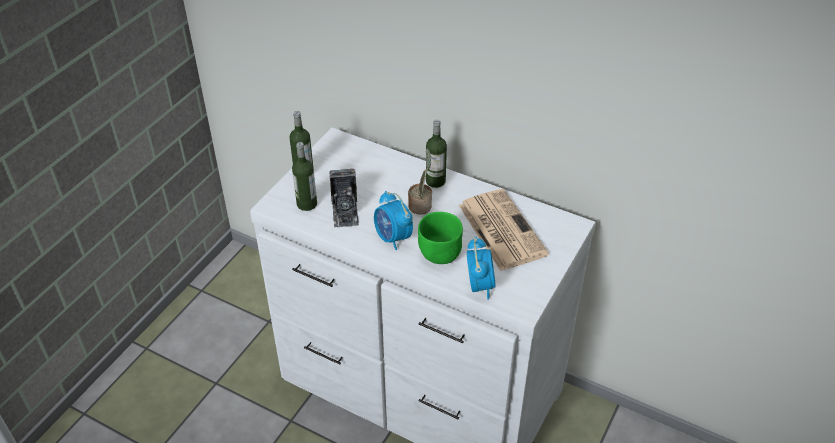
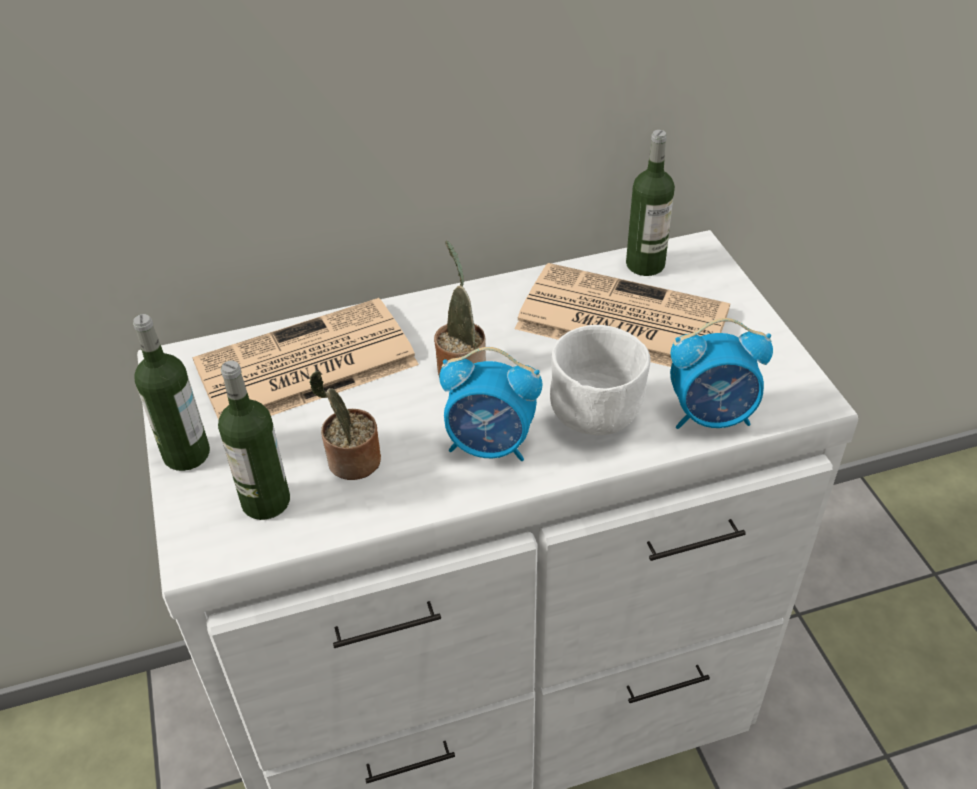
camera: 45 degrees left, 0 degrees up
(345, 211) = (351, 463): camera -> potted plant
(372, 168) = (303, 366): none -> newspaper
(435, 181) = (431, 318): bottle -> bottle (645, 264)
(439, 256) = (597, 418): green bowl -> white bowl
(479, 285) = (712, 416): alarm clock -> alarm clock turned 135 degrees clockwise

